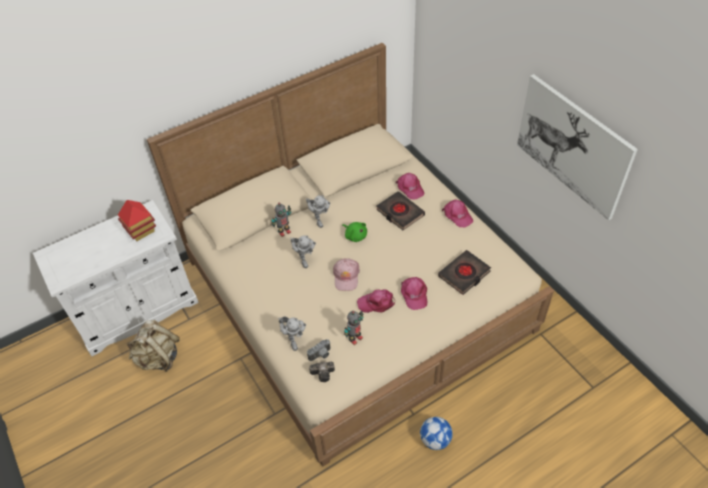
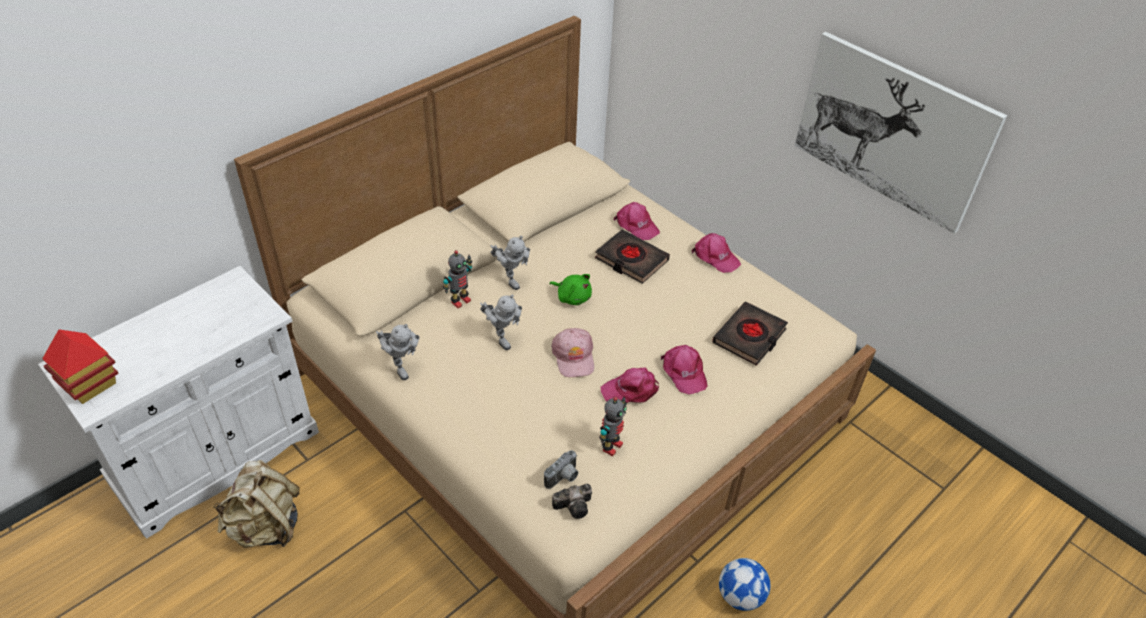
camera: 15 degrees left, 5 degrees down
(141, 231) = (229, 314): toy house -> toy house (90, 385)
(293, 339) = (513, 458): toy robot -> toy robot (400, 366)

